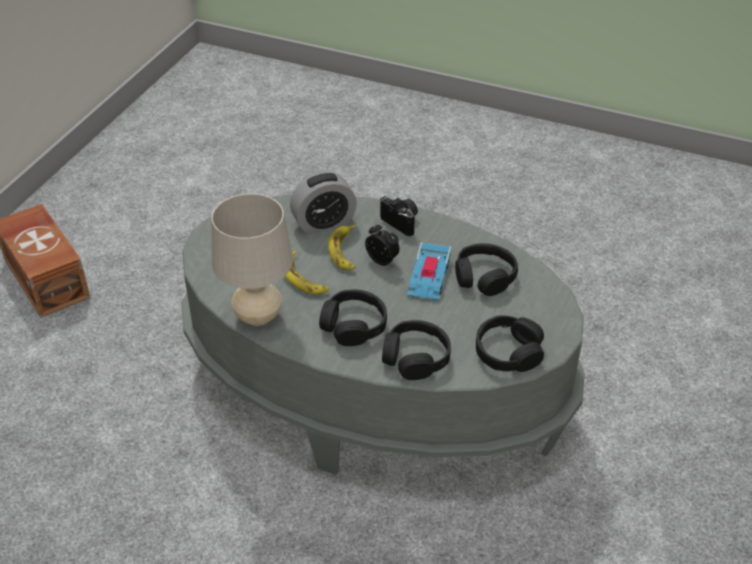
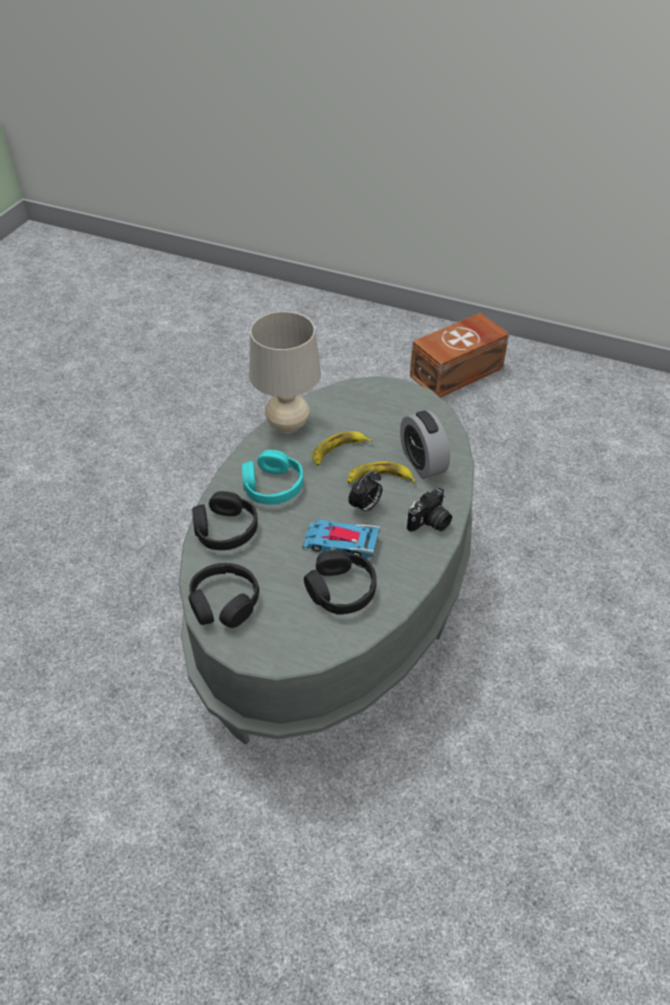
camera: 90 degrees right, 5 degrees up
(353, 325) = (272, 486): black headphones -> turquoise headphones

